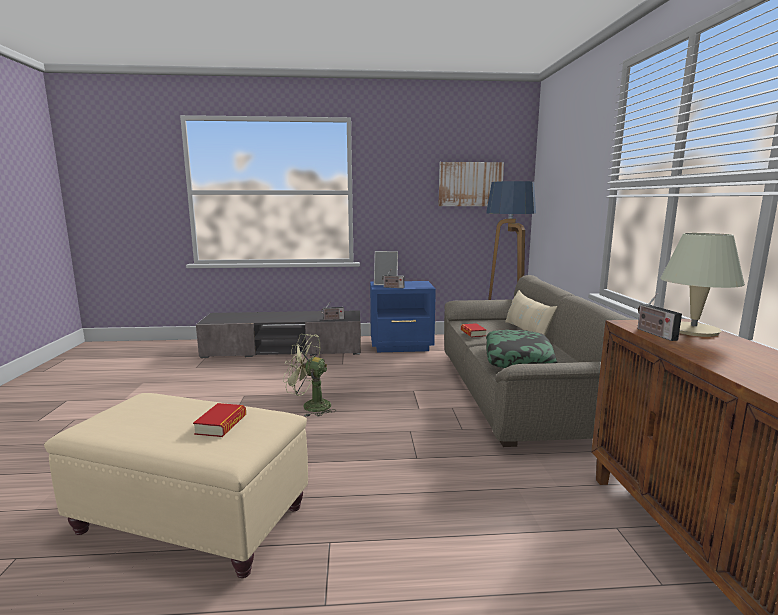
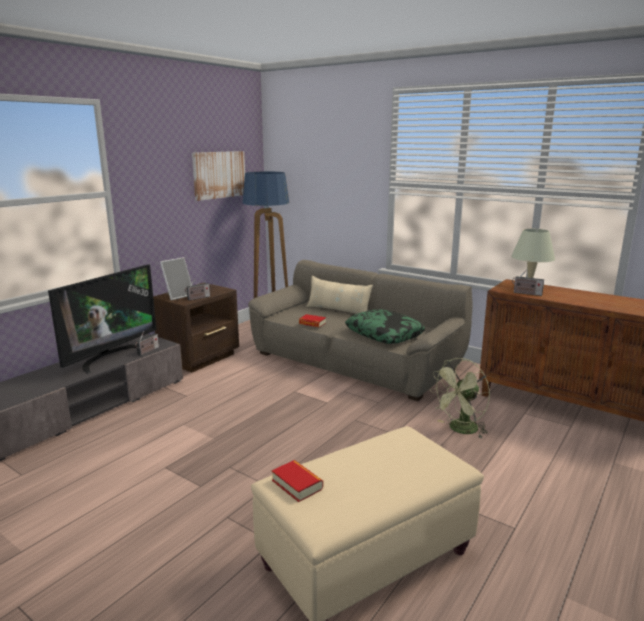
camera: 50 degrees left, 5 degrees up
(221, 425) = (394, 458): book -> book (297, 484)
(309, 316) = (110, 356): none -> television
(310, 406) = (249, 442): green fan -> green fan (460, 430)
(402, 346) = (201, 358): blue nightstand -> brown nightstand

